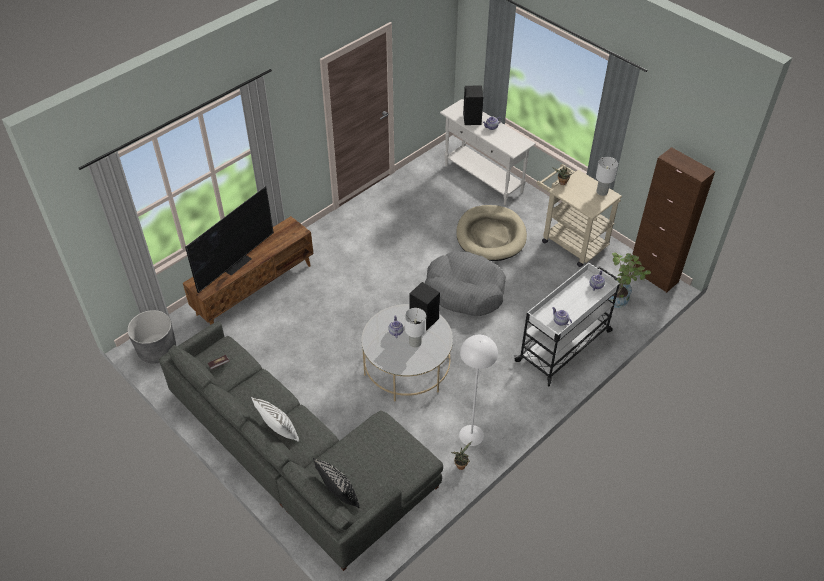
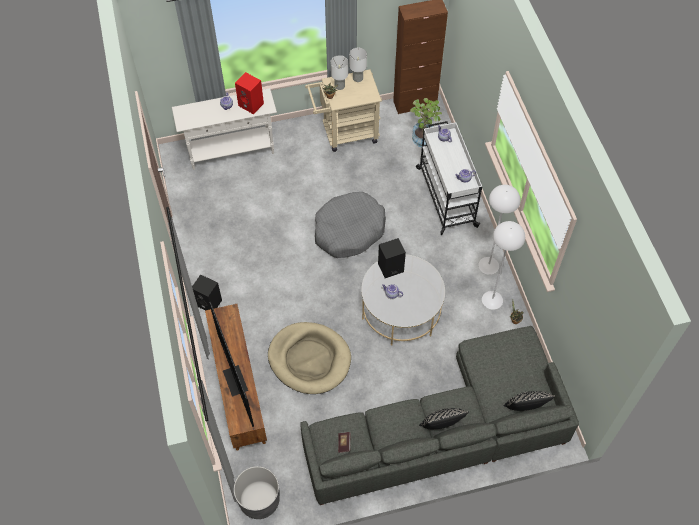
camera: 60 degrees left, 10 degrees up
(279, 430) = (441, 425): white pillow -> black pillow
(415, 342) = (411, 286): white table lamp -> white table lamp (339, 86)
(472, 119) = (206, 113): black speaker -> black speaker (209, 303)
(491, 235) = (301, 181): beige dog bed -> beige dog bed (309, 359)
(506, 140) = (251, 104): none -> red speaker
(510, 415) = (489, 265): none -> white floor lamp

